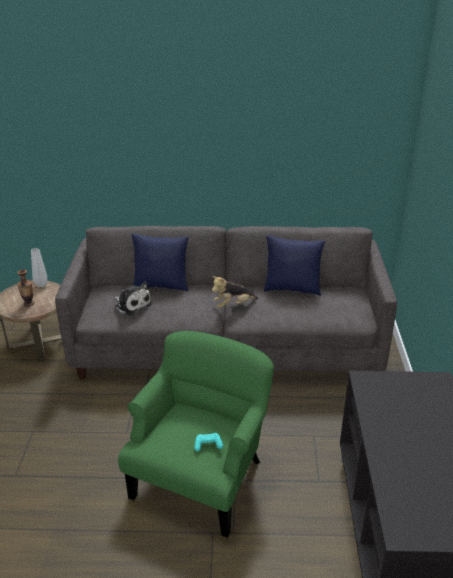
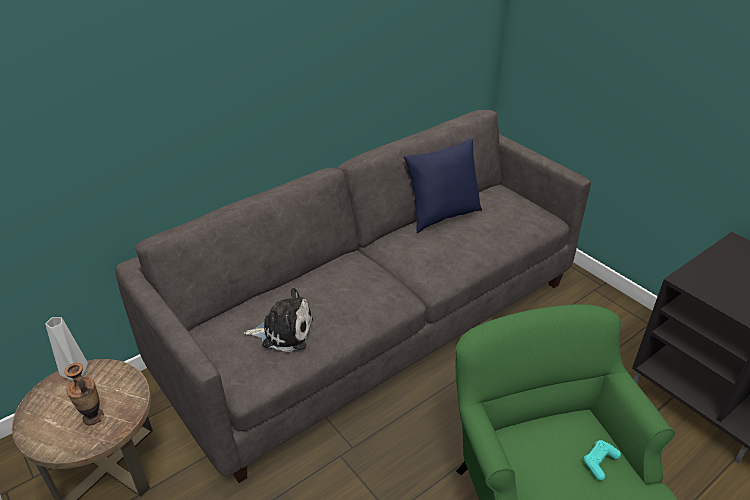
camera: 40 degrees left, 5 degrees up
(161, 285) = (287, 284): blue pillow -> none
(233, 305) = (409, 266): plush toy -> none

